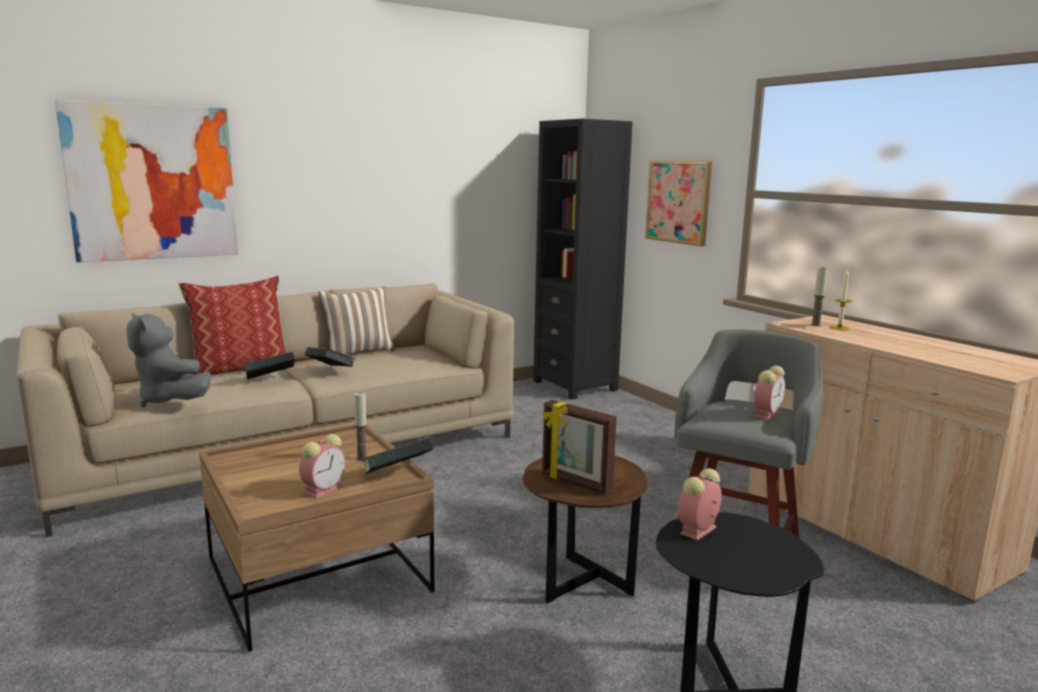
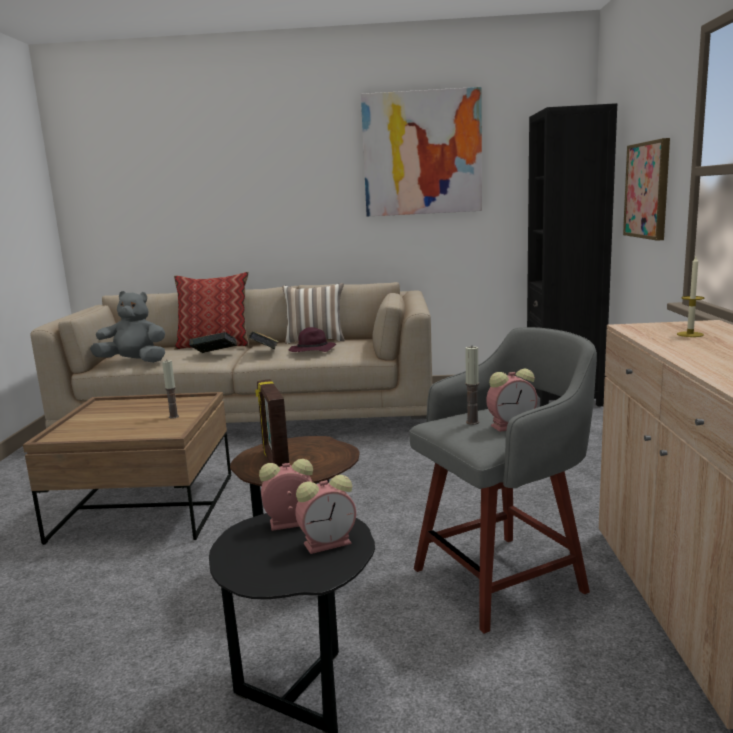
camera: 35 degrees right, 0 degrees up
(153, 182) = (177, 200): picture -> picture (422, 153)
(170, 400) = (134, 362): grey plush toy -> grey plush toy turned 105 degrees clockwise
(324, 489) = (111, 433): alarm clock -> alarm clock (329, 543)
(384, 365) = (312, 351): none -> purple hat
(397, 475) = (170, 432): book -> none
(815, 325) = (667, 329): candle -> candle (472, 422)

